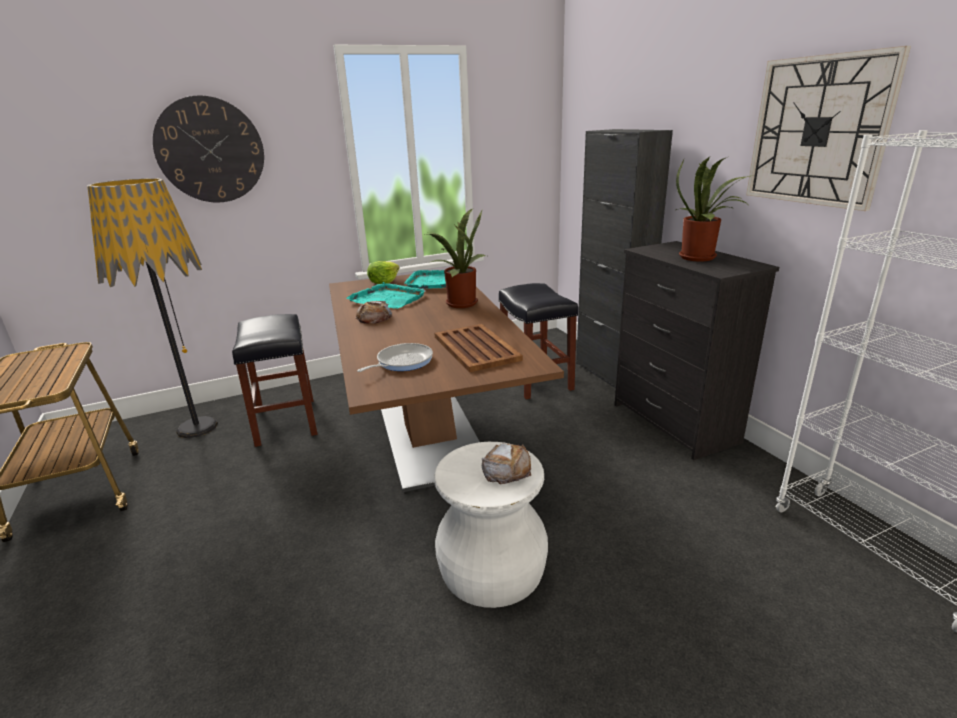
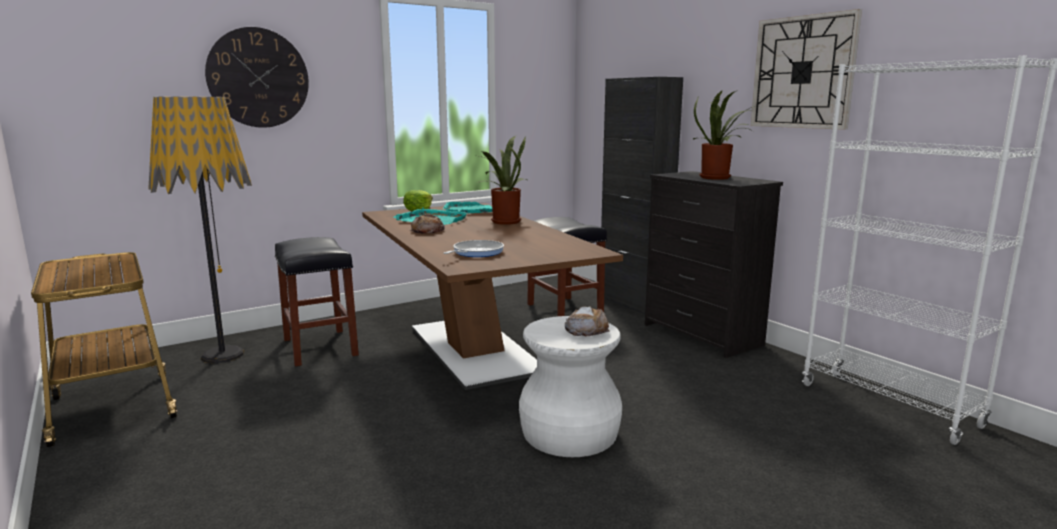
camera: 10 degrees left, 10 degrees down
(476, 348) = (538, 244): brown tray -> none

